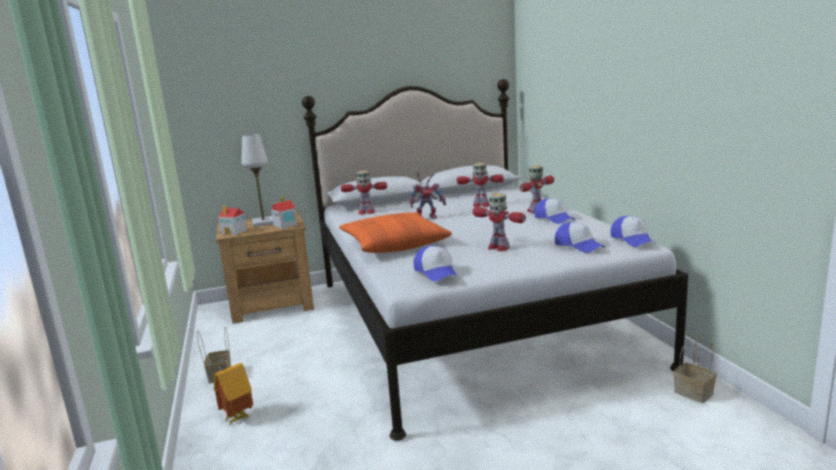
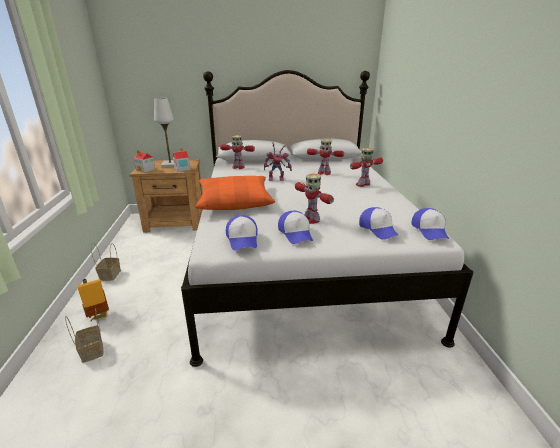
camera: 10 degrees right, 10 degrees up
(554, 218) = (373, 195): cap -> cap (296, 233)
(695, 393) = (455, 373): basket -> basket (93, 351)

